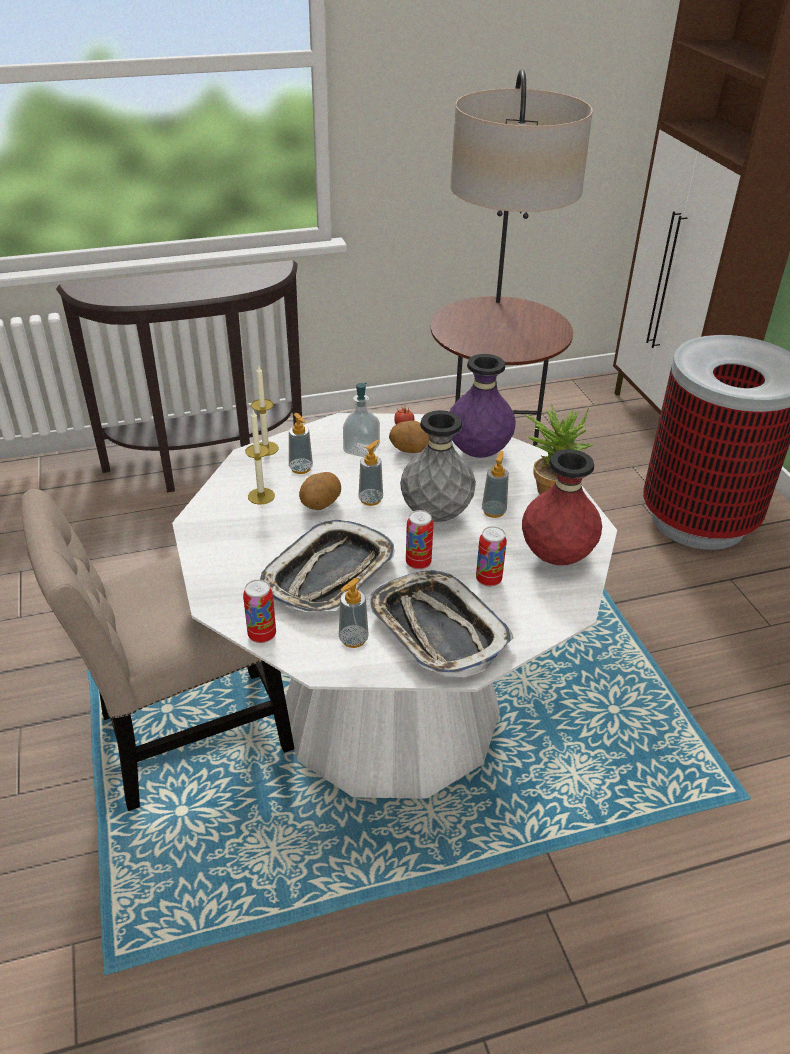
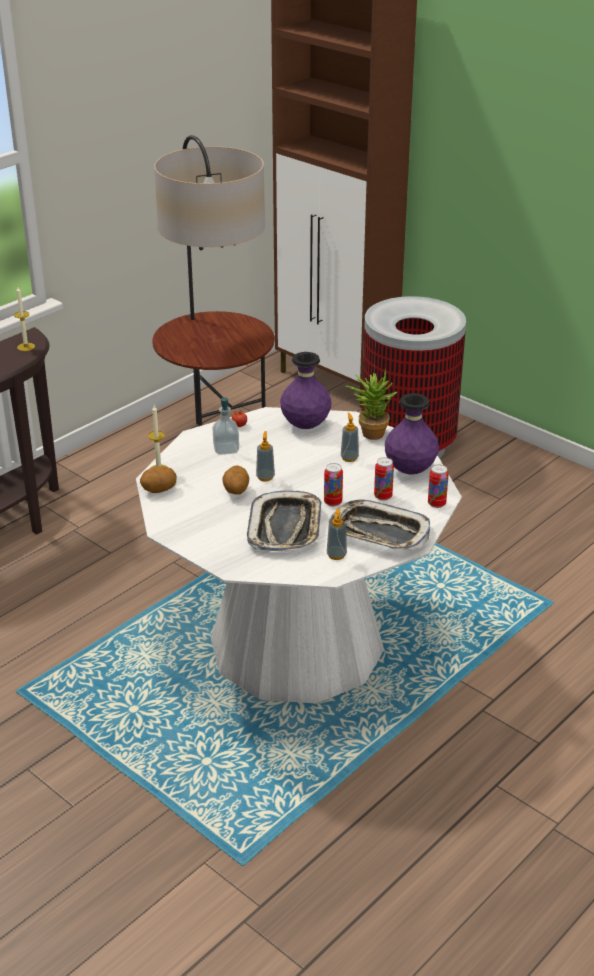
camera: 30 degrees left, 5 degrees down
(185, 738) = (165, 721): beige chair -> none
(261, 496) = (190, 500): candle -> candle (26, 347)
(262, 635) = (280, 573): can -> can (436, 504)
(301, 468) = (198, 474): soap dispenser -> none
(411, 450) = (260, 438): potato -> potato (159, 490)
(436, 515) = (316, 472): grey vase -> none
(556, 557) = (410, 471): red vase -> purple vase

